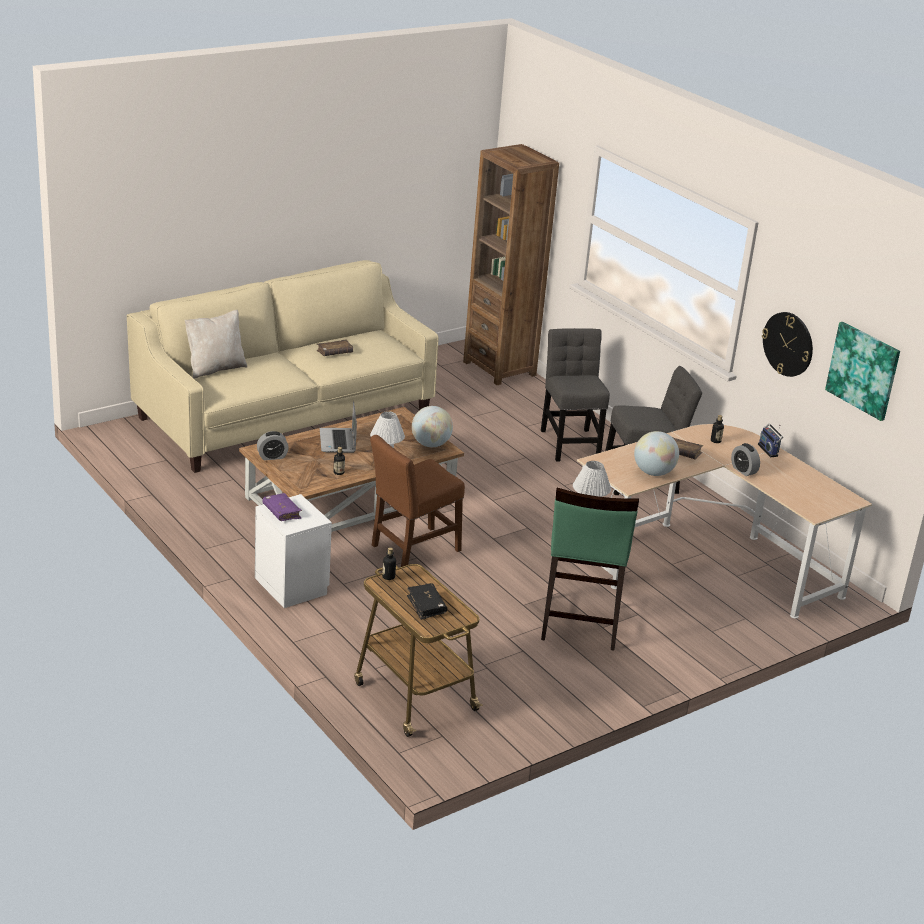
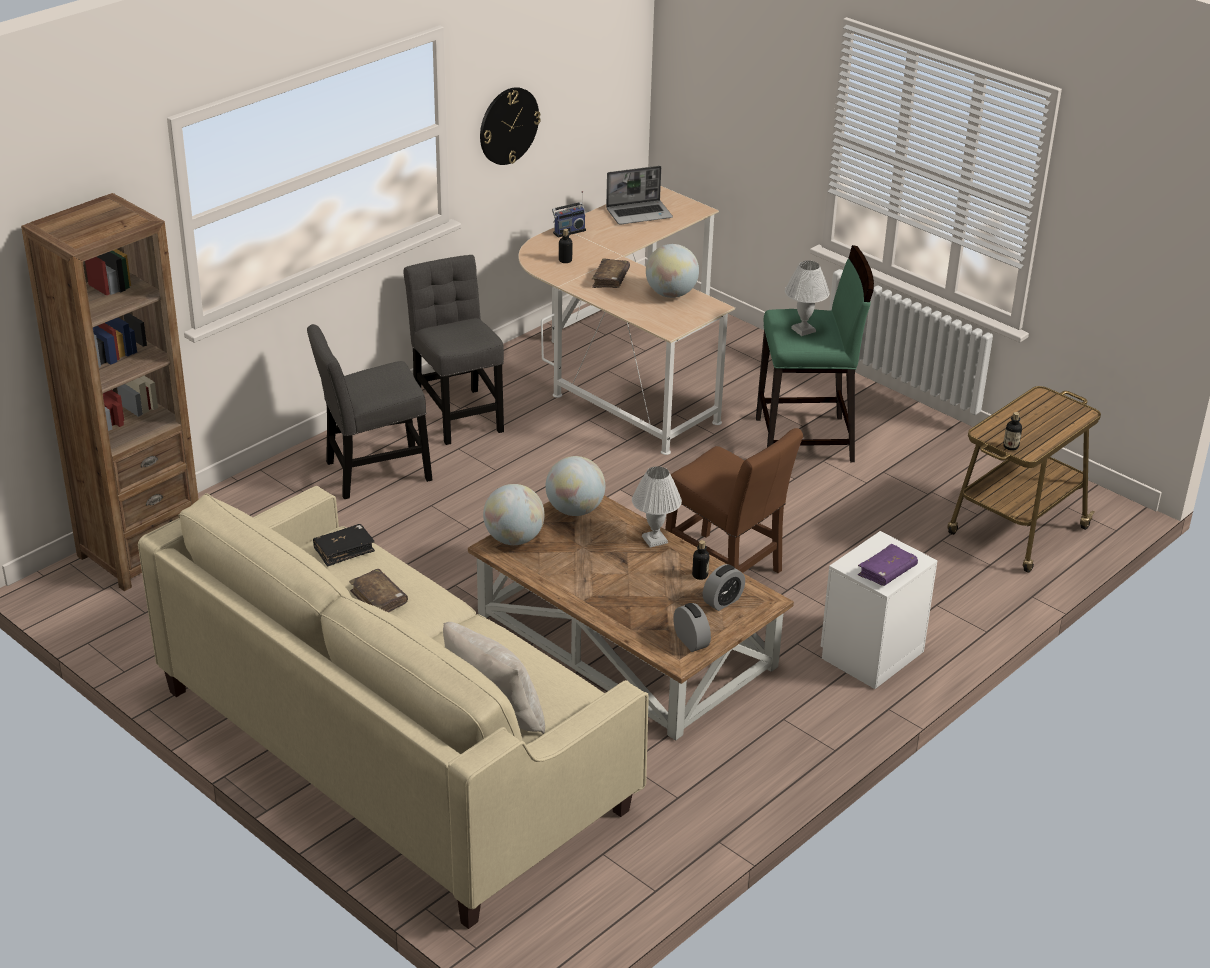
camera: 100 degrees left, 5 degrees up
(338, 442) = (611, 589): laptop -> laptop (639, 214)
(406, 421) = (514, 539): none -> globe
(426, 606) = (1042, 419): black book -> black book (344, 550)
(743, 470) = (628, 245): alarm clock -> alarm clock (723, 601)
(863, 370) = (590, 78): picture -> none

